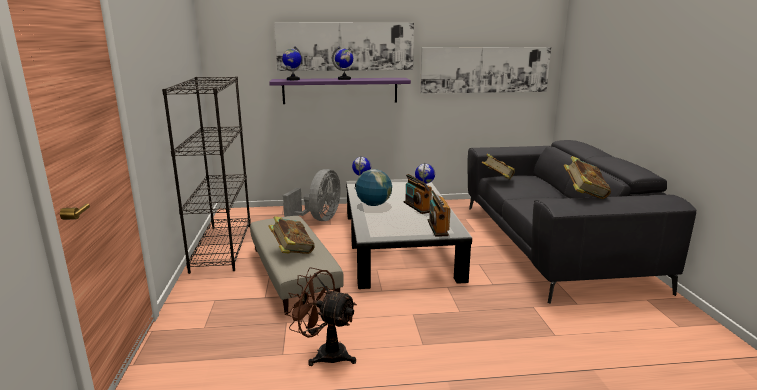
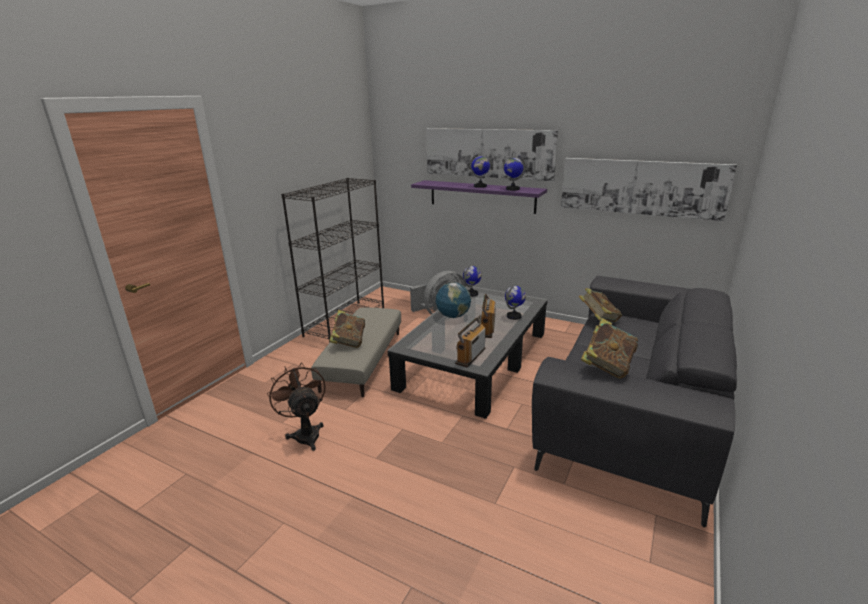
camera: 35 degrees right, 5 degrees up
(293, 79) = (436, 183): globe -> globe (512, 189)

